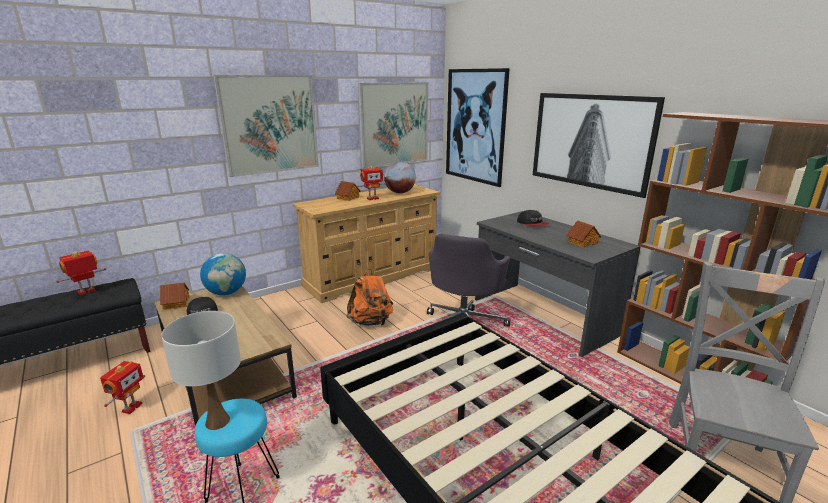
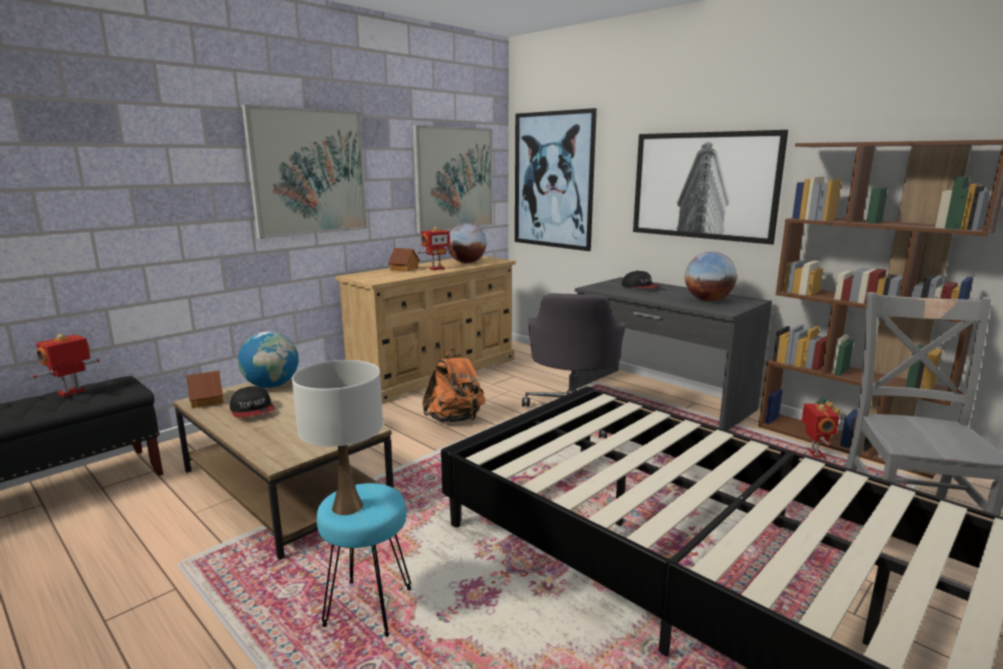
camera: 10 degrees left, 5 degrees down
(131, 407) = (165, 538): toy robot -> toy robot (814, 454)
(582, 242) = (708, 300): toy house -> globe

